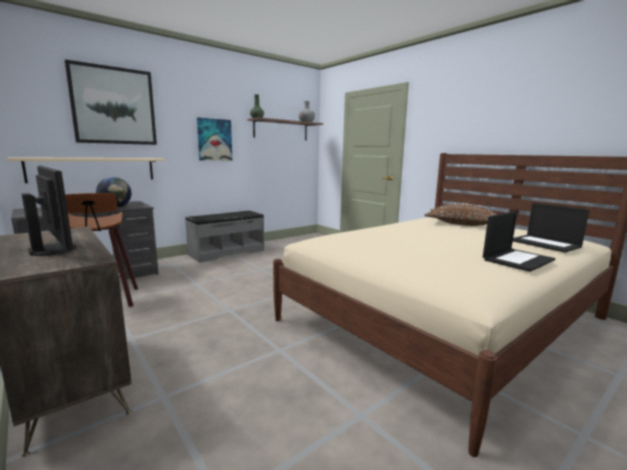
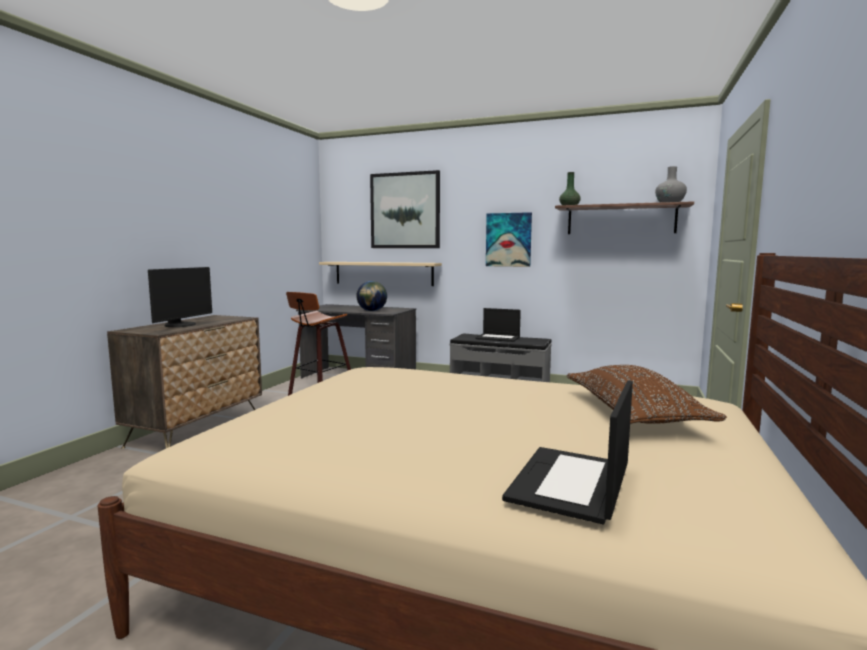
camera: 60 degrees right, 5 degrees down
(517, 259) = (375, 458): laptop -> laptop (498, 338)

